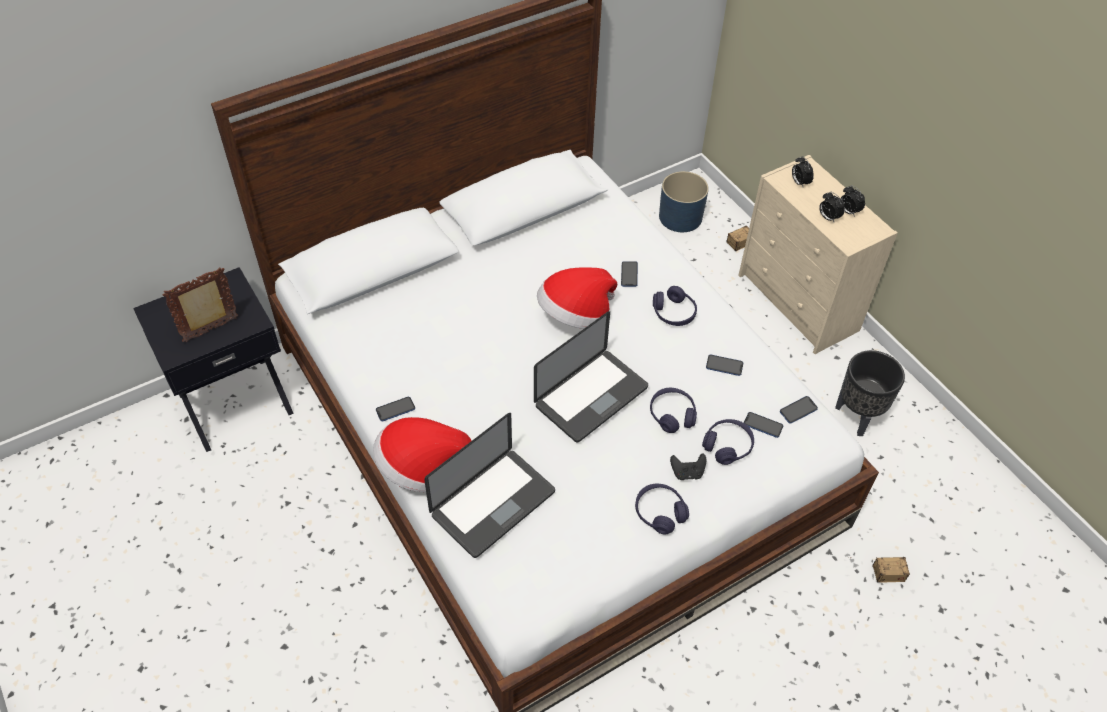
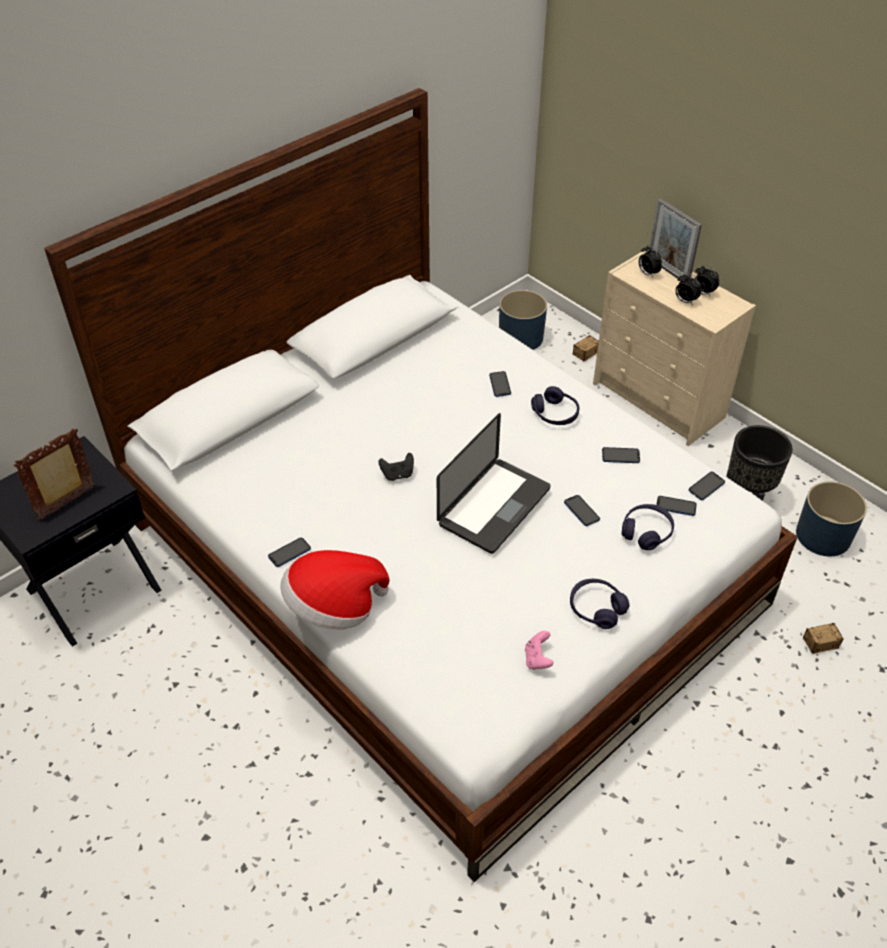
camera: 10 degrees left, 5 degrees down
(493, 503) = (420, 629): laptop -> none
(575, 315) = (456, 431): hat -> none
(592, 551) = (537, 659): none -> pink game controller
(672, 414) = (581, 511): purple headphones -> phone
(687, 473) = (613, 565): black game controller -> black game controller (397, 475)
(820, 183) = (668, 271): none -> picture frame
(922, 467) = (822, 535): none -> blue planter

